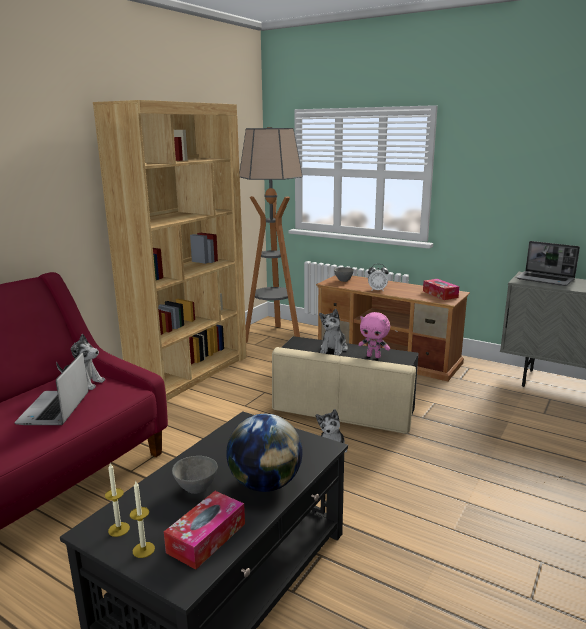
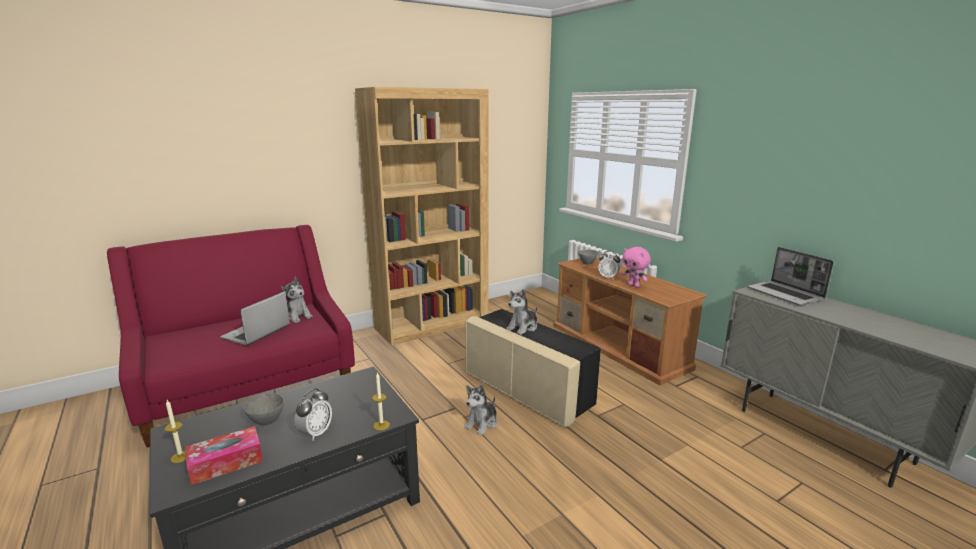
camera: 25 degrees right, 0 degrees up
(119, 529) = (185, 435): candle -> candle (381, 425)
(265, 484) = (315, 433): globe -> alarm clock
(274, 337) = (529, 306): floor lamp -> none
(374, 356) = (552, 342): pink plush toy -> pink plush toy (634, 285)
(440, 294) = (669, 292): tissue box -> none

